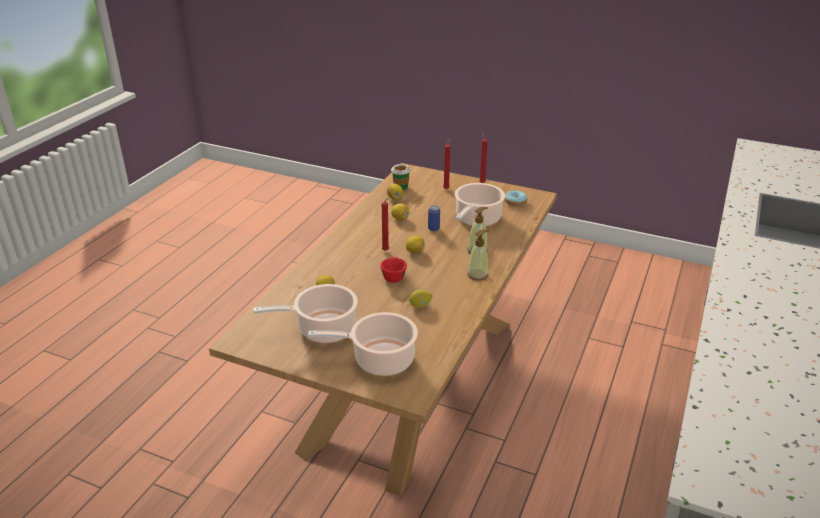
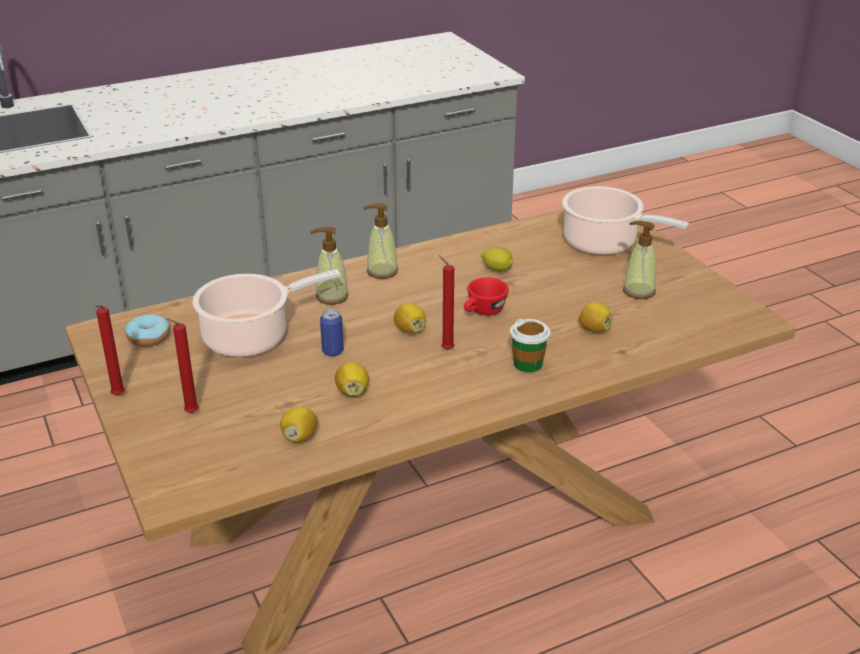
camera: 140 degrees left, 0 degrees up
(322, 329) = (638, 291): cooking pot -> soap dispenser
(400, 186) = (250, 459): cup -> cup (528, 364)

